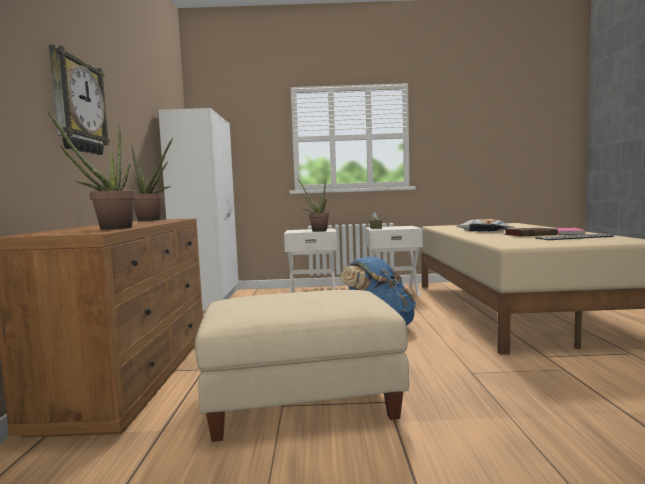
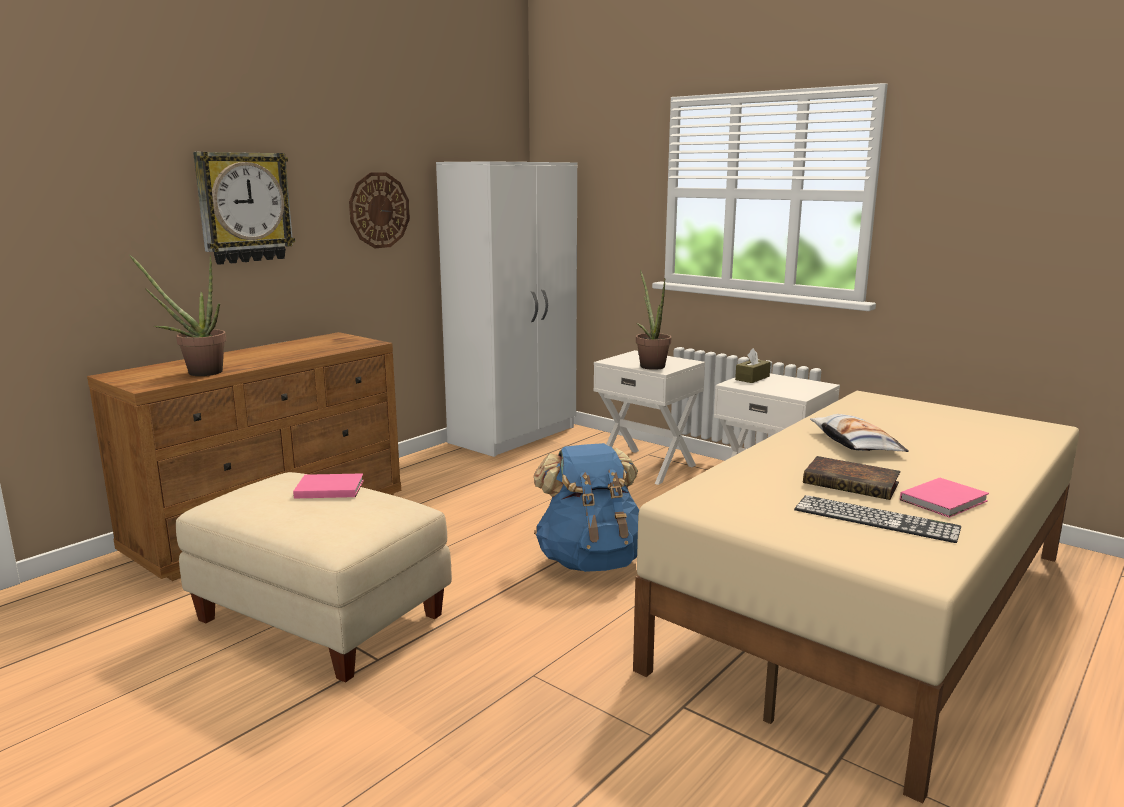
camera: 40 degrees right, 10 degrees up
(138, 134) = (379, 210): none -> wall clock
(152, 220) = (340, 340): potted plant -> none
(289, 293) = (328, 489): none -> pink book

